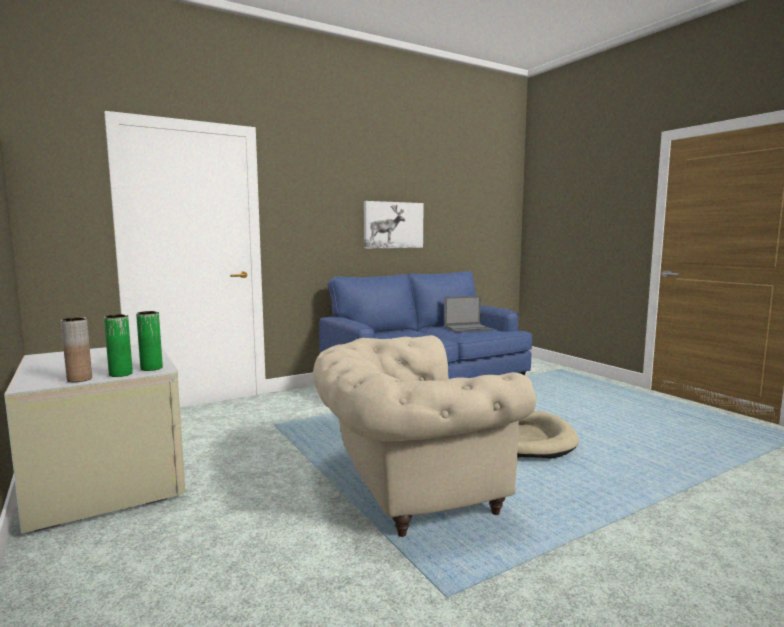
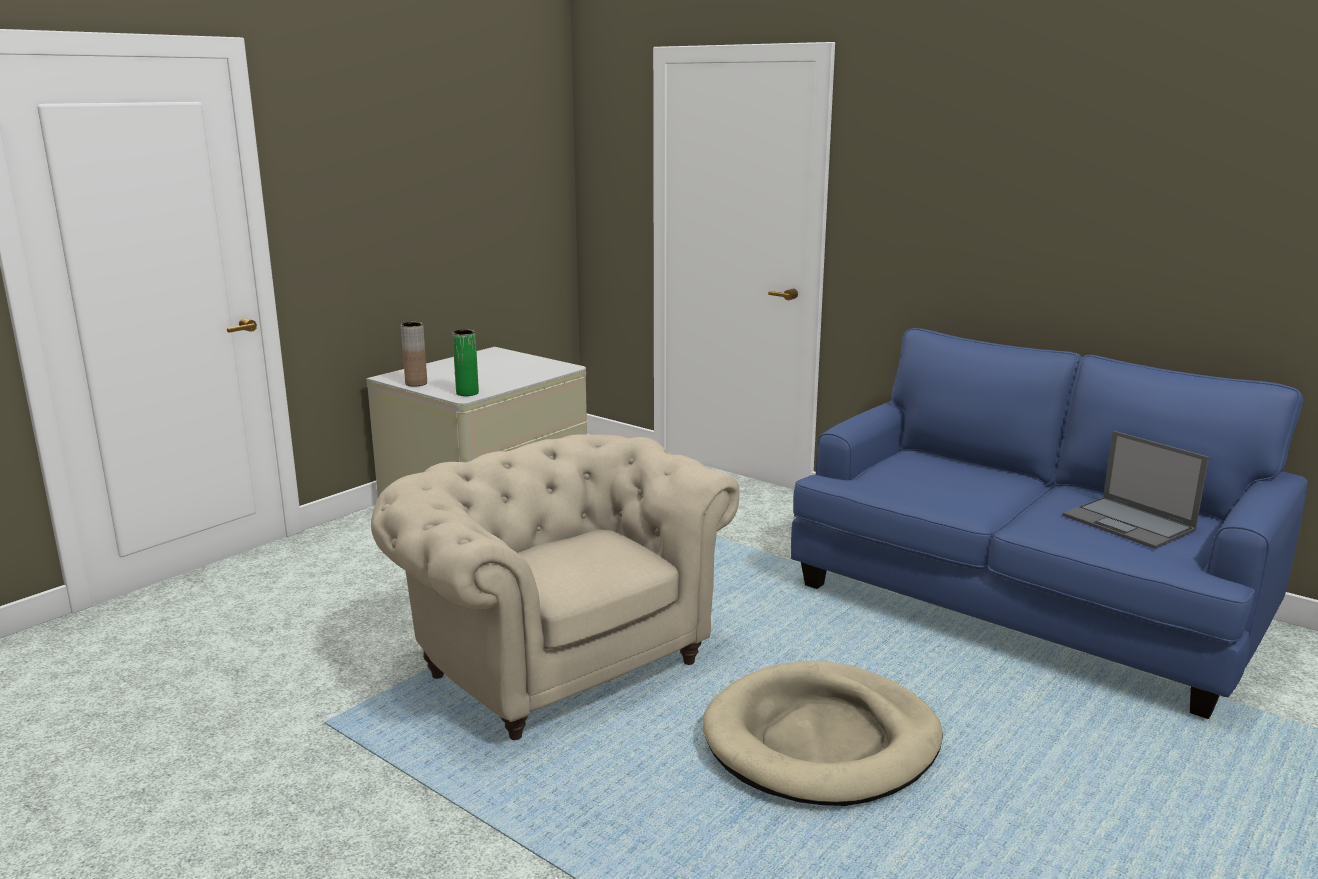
camera: 70 degrees right, 10 degrees up
(121, 374) = (440, 390): green vase -> none
(393, 225) = (1101, 234): picture -> none

